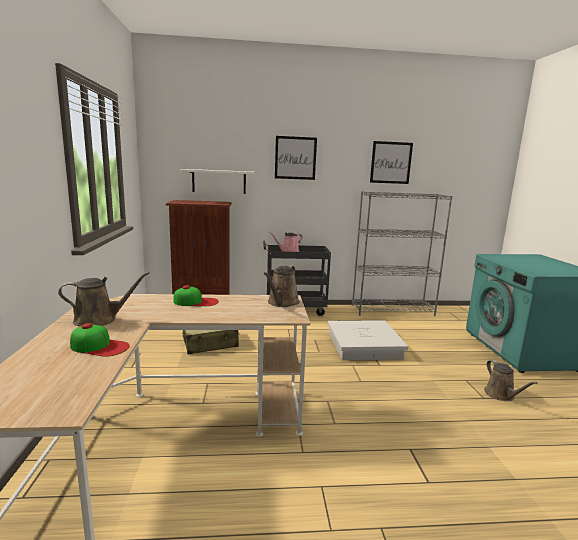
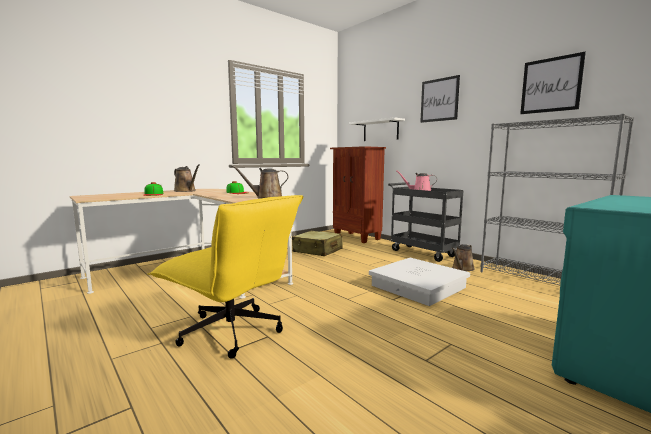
camera: 55 degrees right, 5 degrees down
(383, 468) = (230, 331): none -> yellow office chair
(501, 395) = (456, 371): brown watering can -> brown watering can (462, 269)

